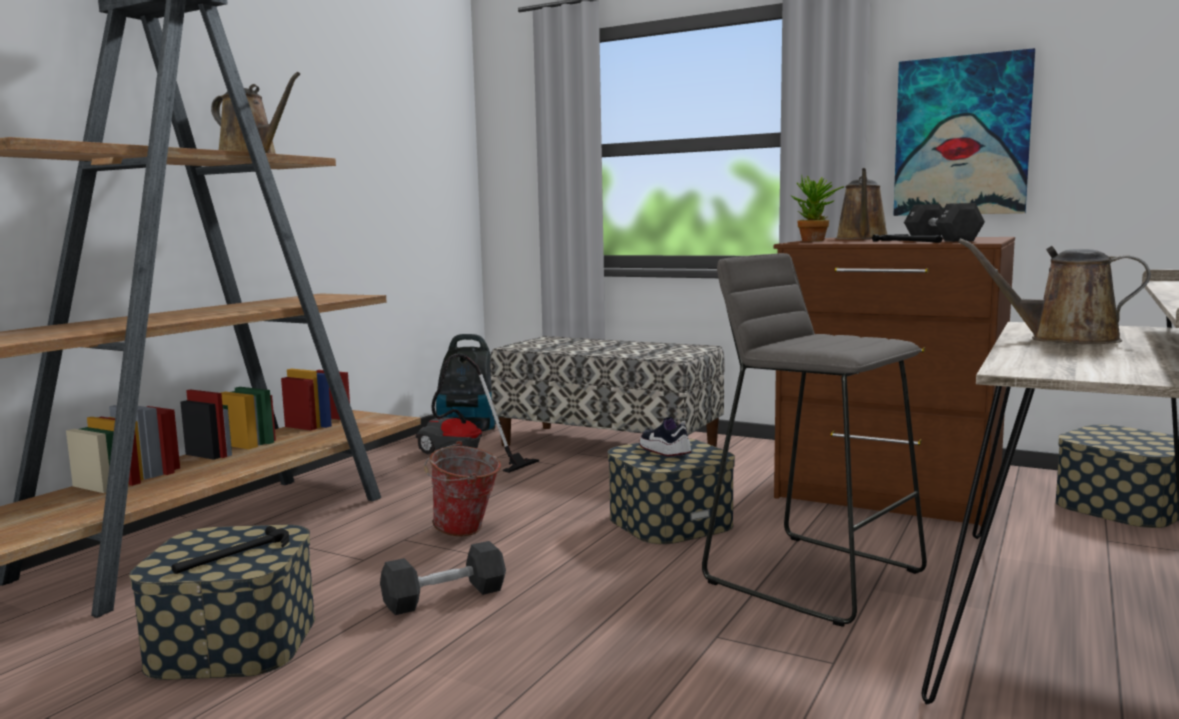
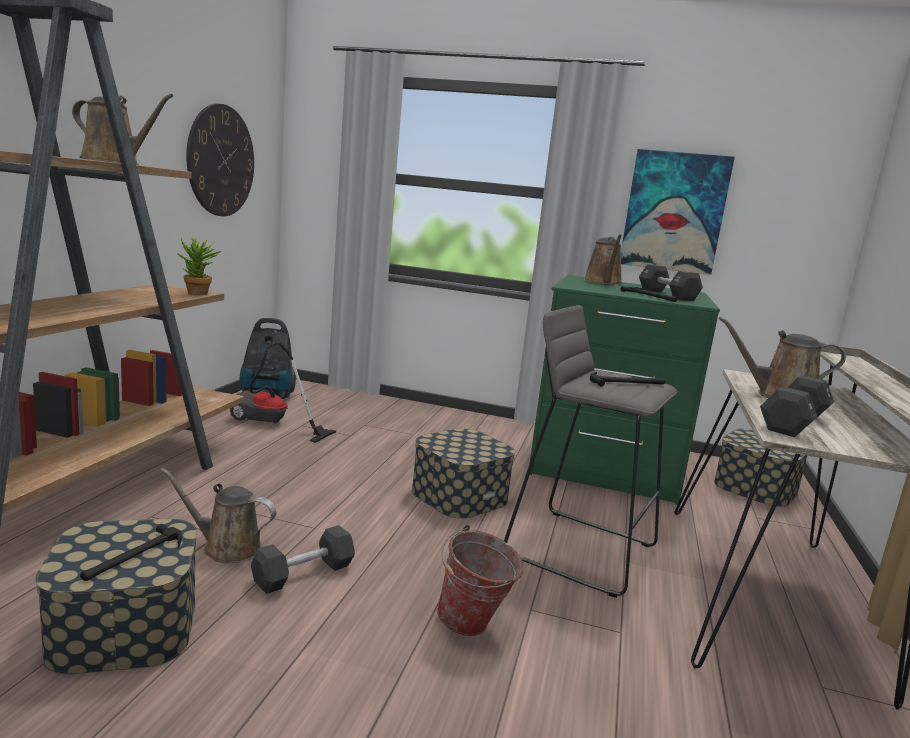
camera: 15 degrees left, 5 degrees up
(368, 572) = (227, 547): none -> brown watering can
(396, 155) = (221, 161): none -> wall clock
(465, 532) = (298, 504): bucket -> bucket (473, 627)
(608, 446) = (387, 418): bench -> none
(664, 451) = (460, 443): shoe -> none
(815, 241) = (575, 283): potted plant -> potted plant (198, 294)
(843, 341) = (627, 383): none -> hammer
(890, 487) = (604, 466): brown dresser -> green dresser
(1048, 359) = (793, 423): none -> black dumbbell

